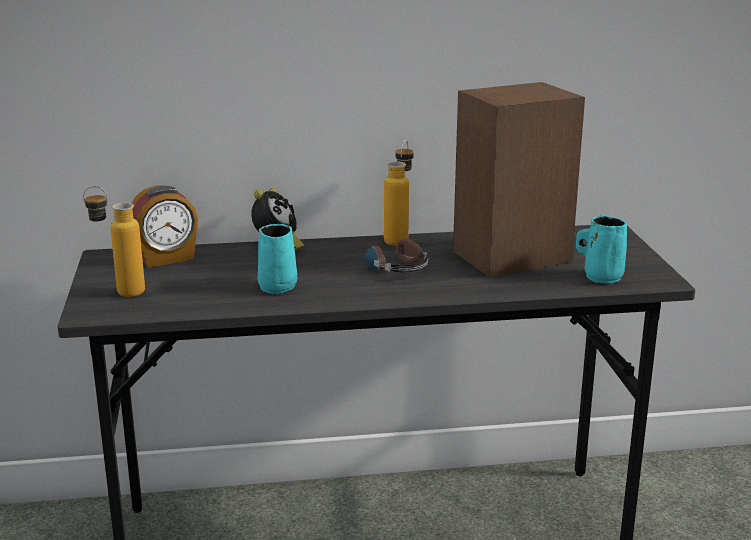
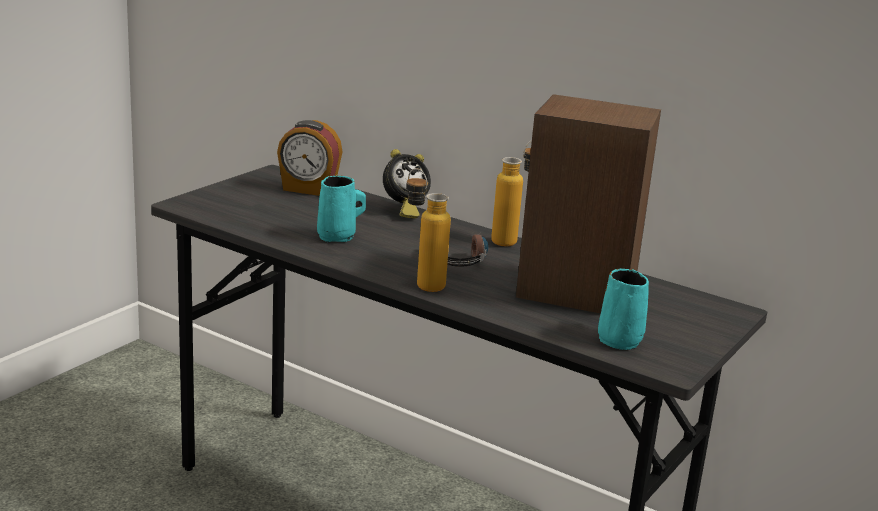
camera: 40 degrees right, 0 degrees up
(119, 292) = (230, 198): bottle -> bottle (421, 283)

